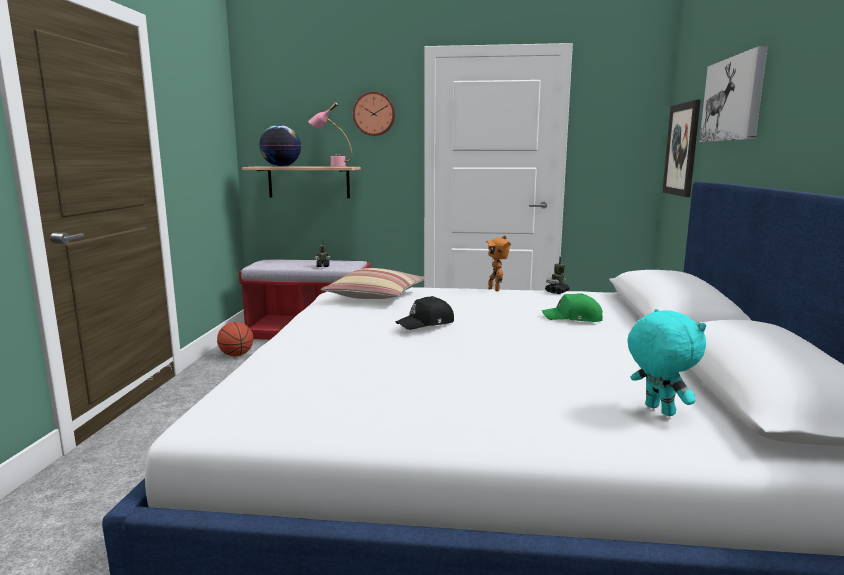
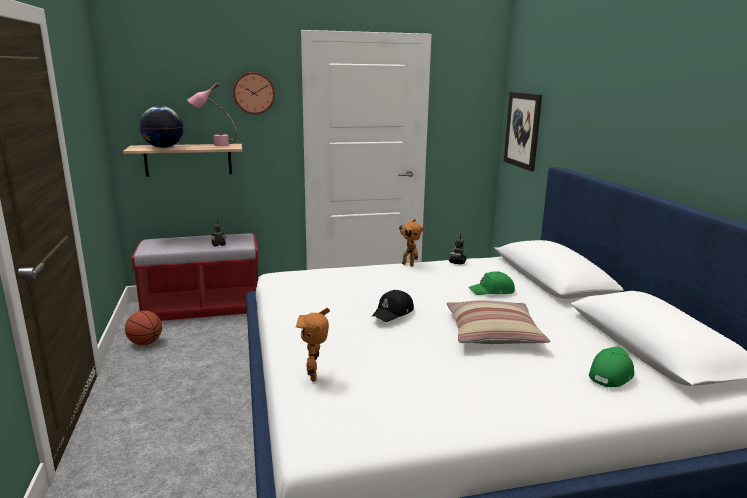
camera: 20 degrees left, 5 degrees up
(278, 364) = (315, 376): none -> toy robot
(376, 295) = (319, 284): pillow -> pillow (493, 333)
(658, 410) = (611, 373): turquoise plush toy -> green cap
(733, 99) = (578, 105): picture -> none

